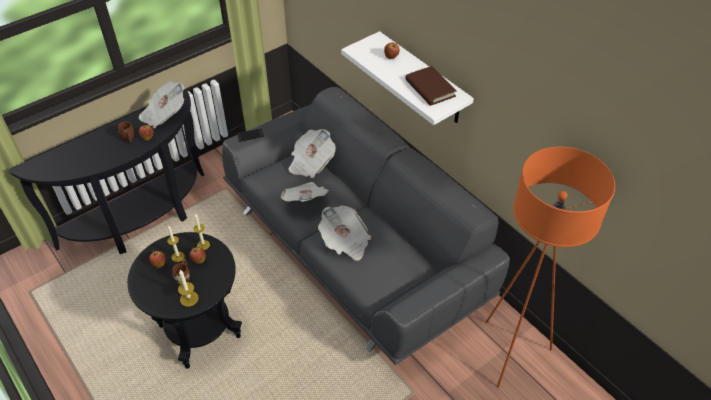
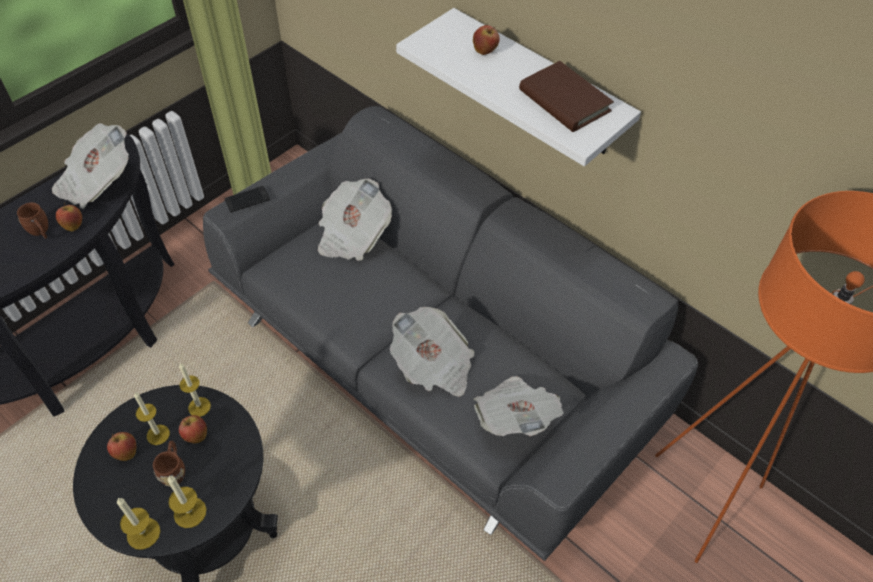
camera: 10 degrees left, 5 degrees up
(162, 306) = (143, 533): none -> candle
(305, 200) = (355, 301): newspaper -> newspaper (515, 417)

